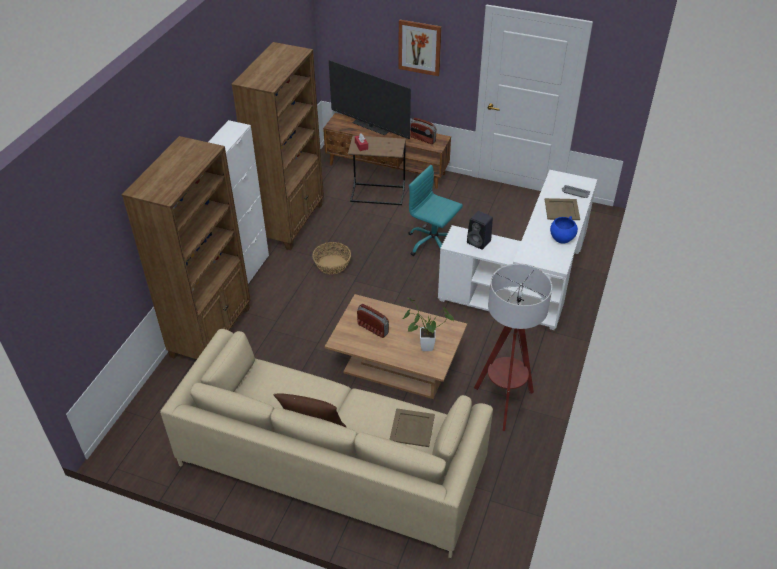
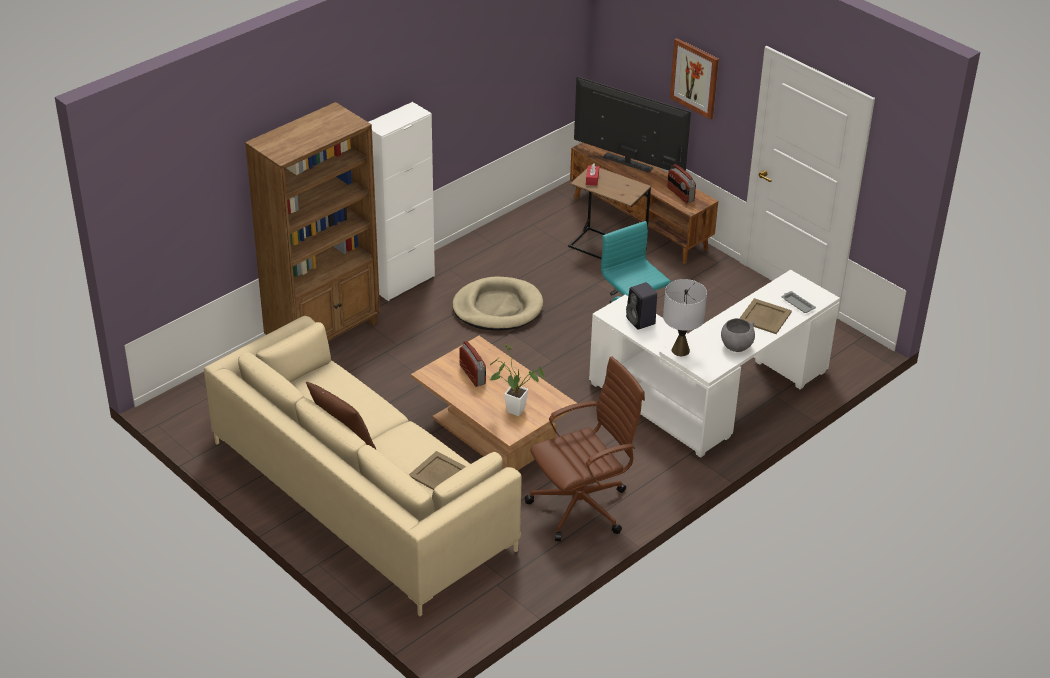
camera: 25 degrees right, 5 degrees down
(291, 222) = (484, 248): brown bookcase -> none
(332, 265) = (497, 308): basket -> beige dog bed
(370, 127) = (627, 163): television -> television turned 150 degrees clockwise
(503, 403) = (582, 506): floor lamp -> brown office chair
(527, 255) = (680, 350): none -> grey table lamp
(561, 239) = (736, 346): blue bowl -> grey bowl

